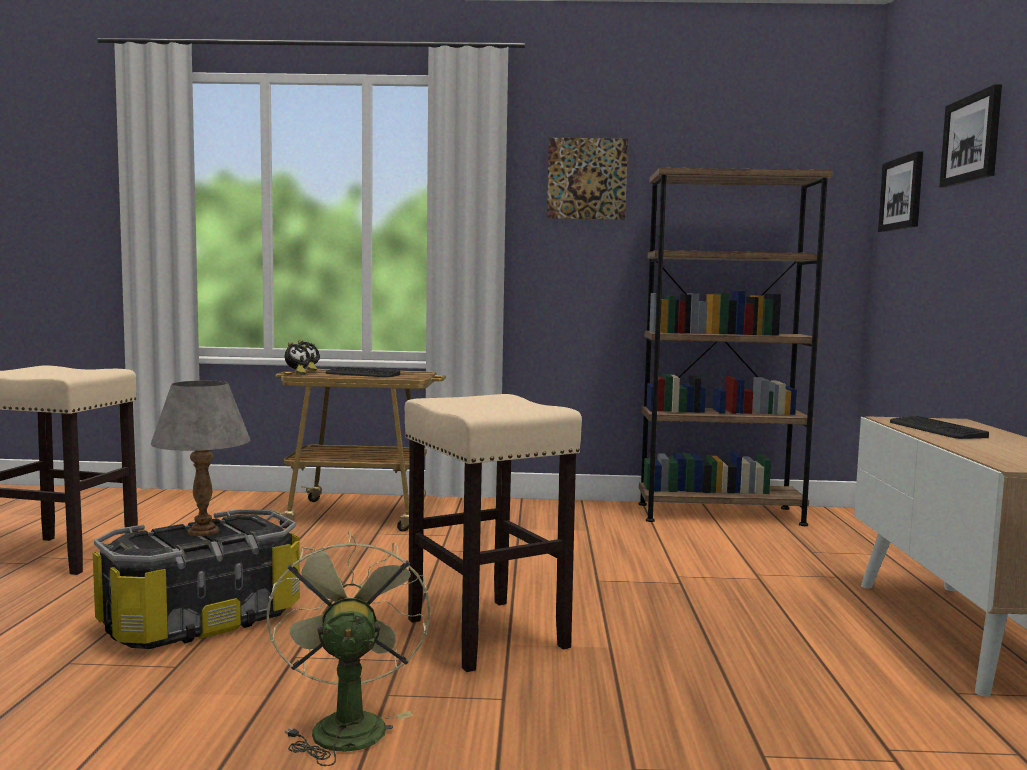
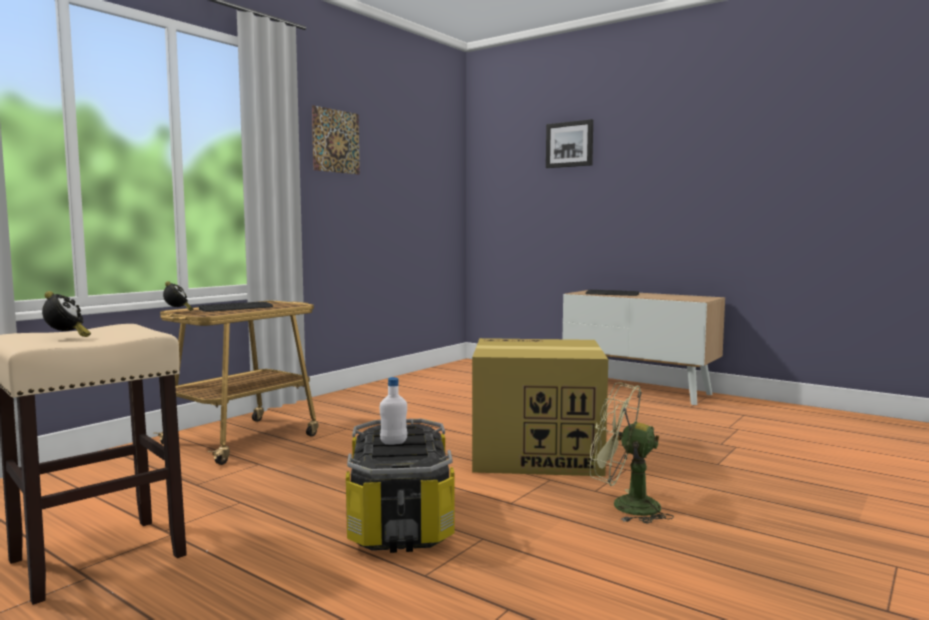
camera: 55 degrees left, 0 degrees up
(202, 532) = (393, 443): grey table lamp -> white bottle
(297, 373) = (196, 313): alarm clock -> alarm clock (66, 337)
(485, 632) = (534, 455): beige stool -> cardboard box
(719, 514) = (431, 376): brown bookcase -> none
(902, 193) = (501, 168): picture -> none

